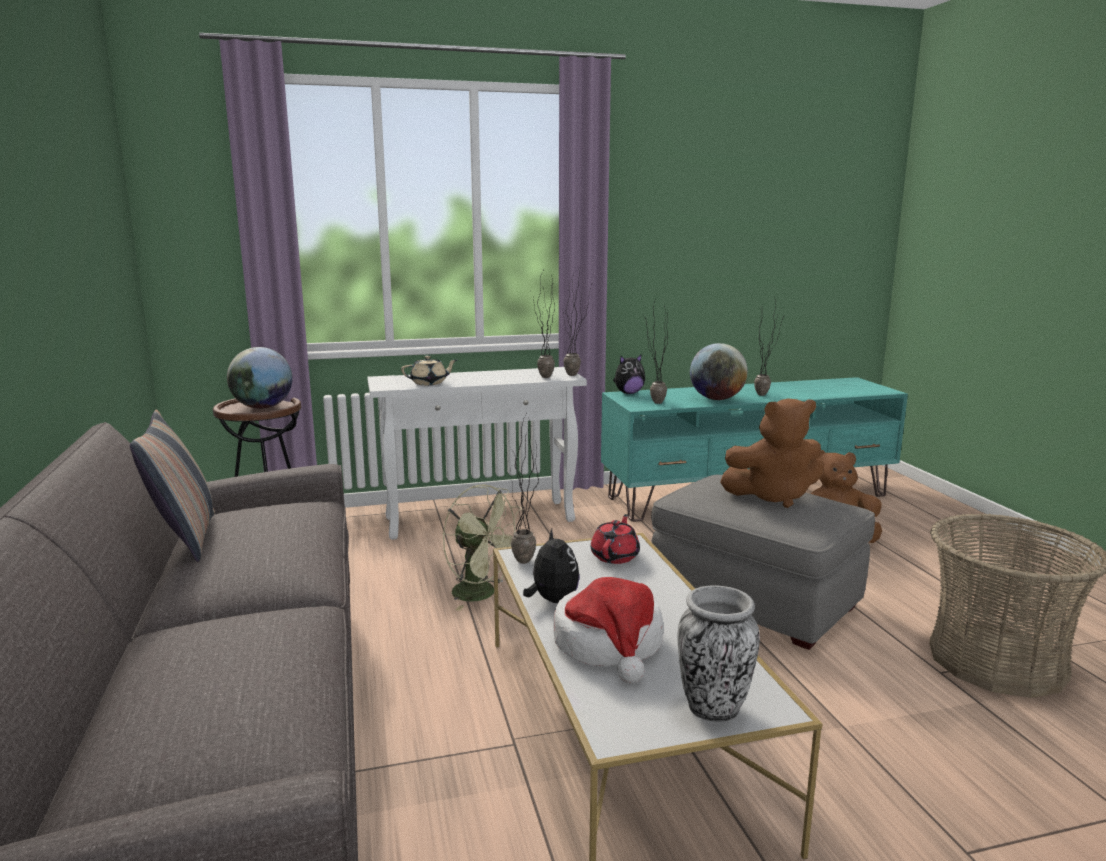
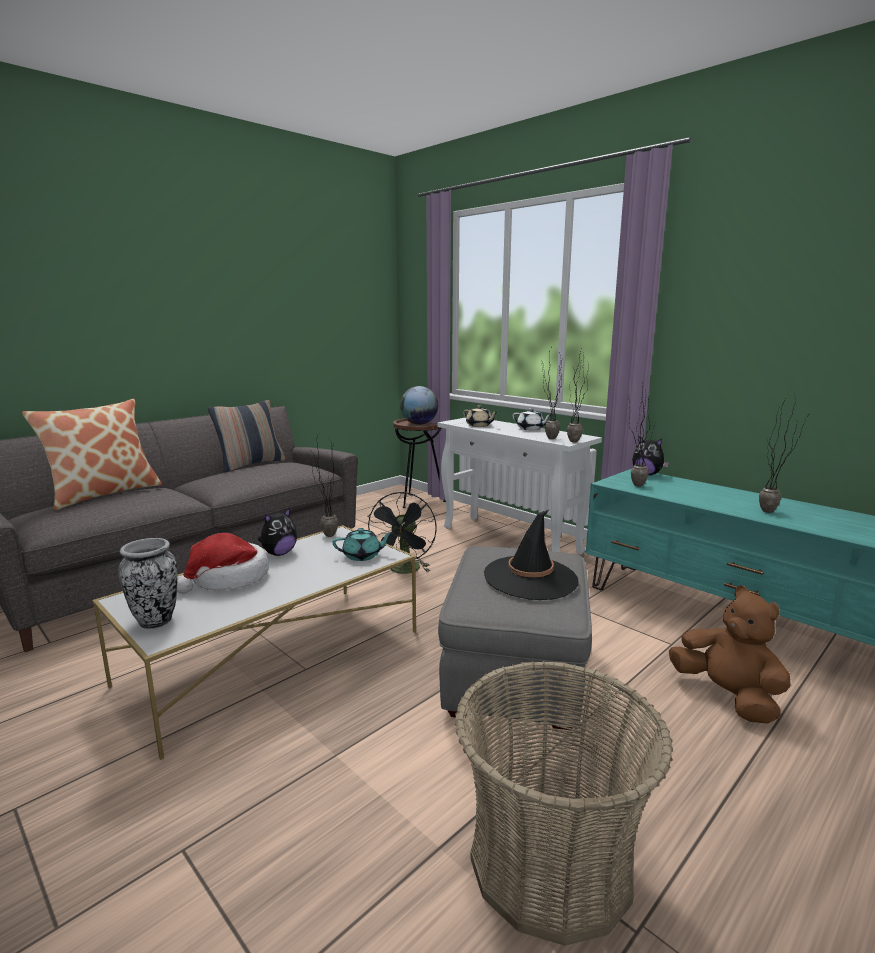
camera: 60 degrees right, 0 degrees up
(156, 681) = (104, 494): none -> pillow
(482, 595) = (404, 571): green fan -> black fan
(487, 374) = (530, 429): none -> white teapot
(615, 556) = (362, 556): red teapot -> turquoise teapot
(716, 399) = (702, 499): globe -> none
(773, 496) = (530, 578): brown plush toy -> black hat

